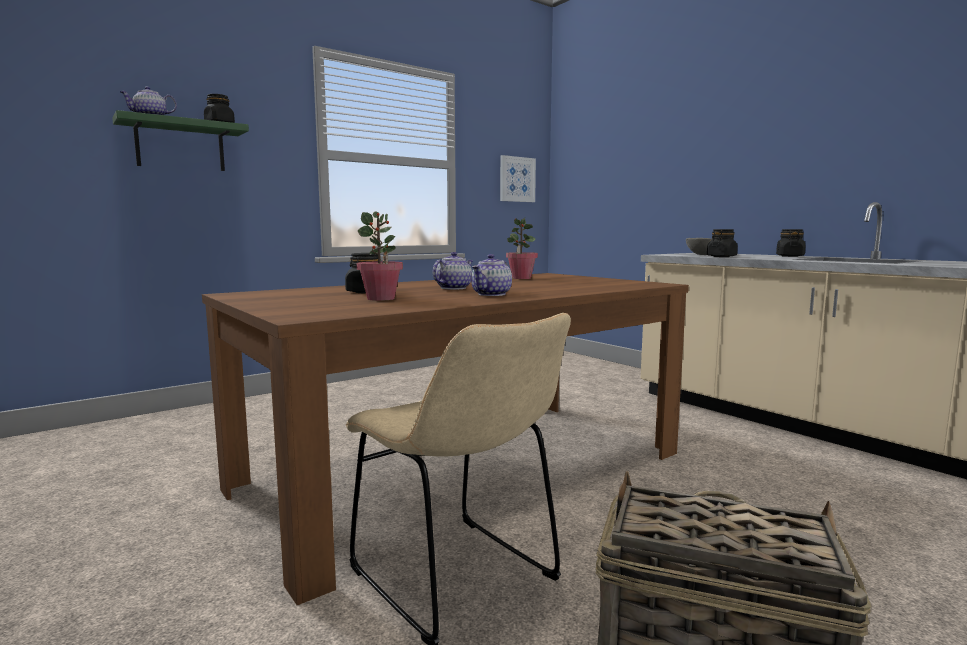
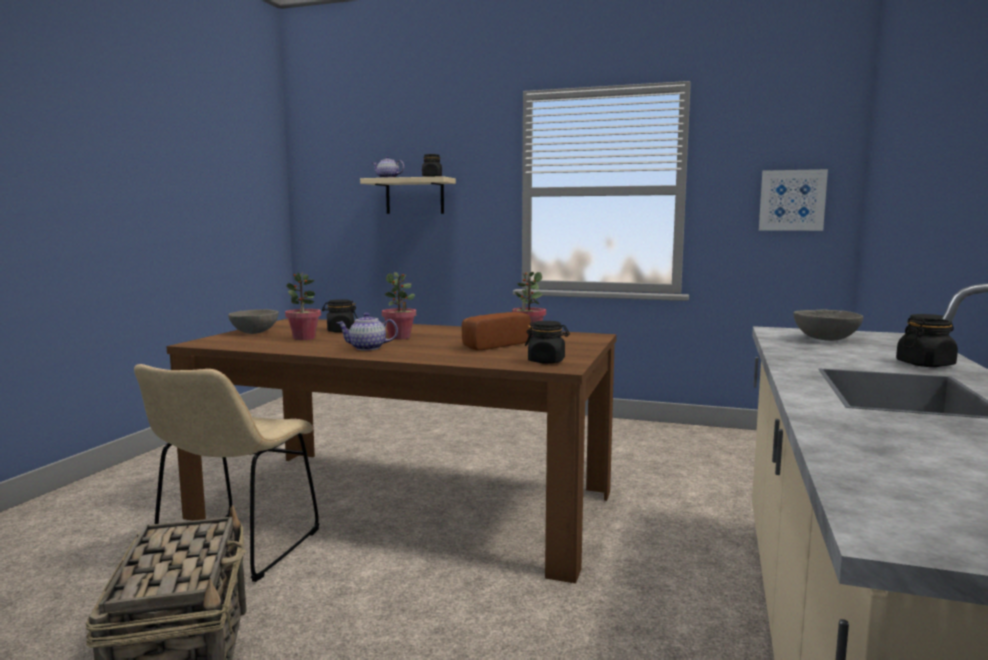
camera: 55 degrees right, 0 degrees up
(180, 146) = (414, 196): green shelf -> beige shelf
(285, 304) = (255, 332): none -> grey bowl
(453, 288) = (400, 337): teapot -> potted plant
(543, 283) = (492, 345): none -> bread
(721, 256) = (791, 346): black jar -> black jar (546, 361)

